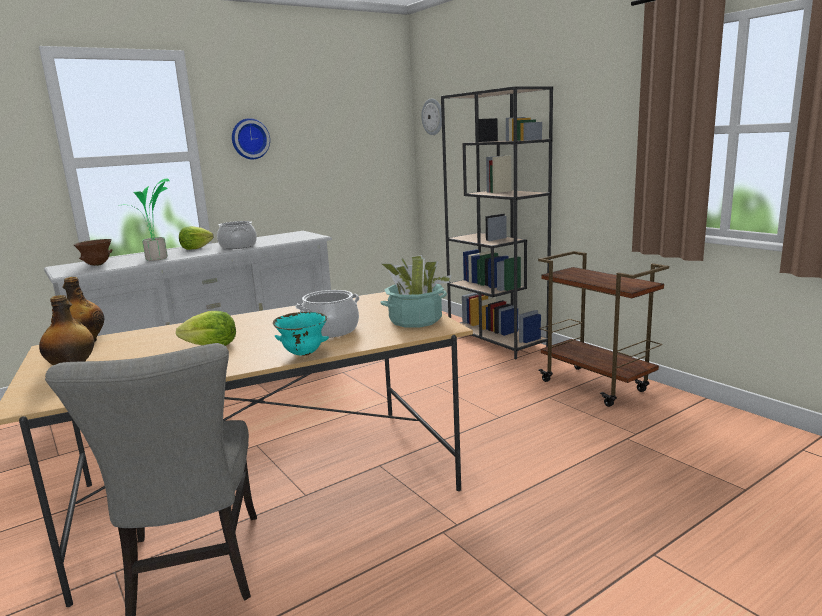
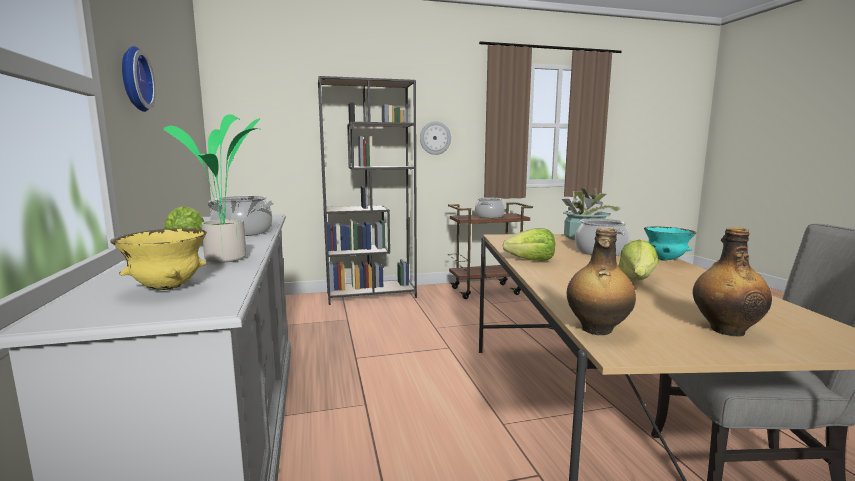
camera: 70 degrees left, 5 degrees down
(97, 265) = (167, 288): brown bowl -> yellow bowl
(275, 314) = (531, 260): none -> lettuce
(433, 117) = (243, 96): wall clock -> wall clock (435, 138)
(596, 278) = (489, 216): none -> cooking pot

